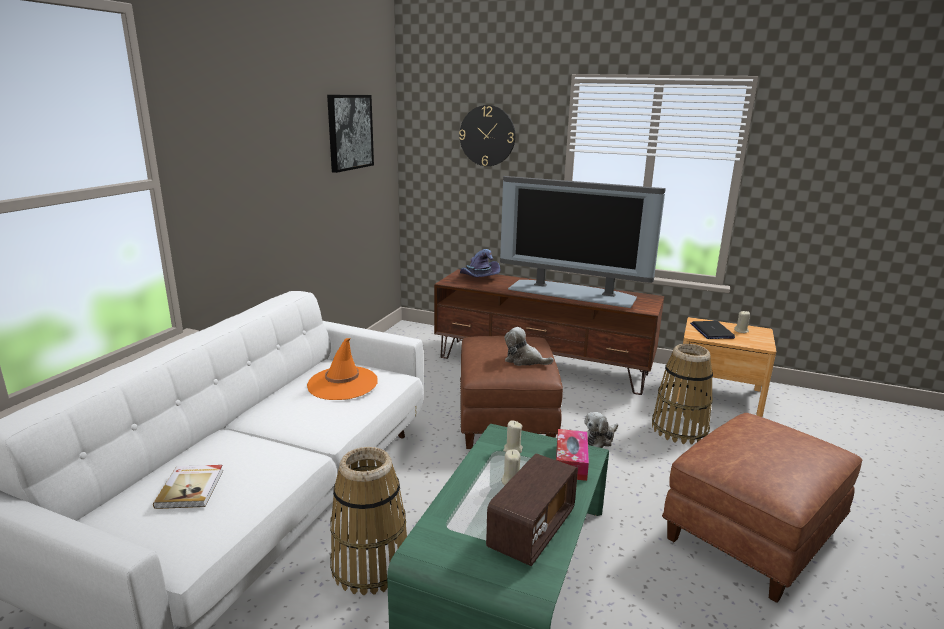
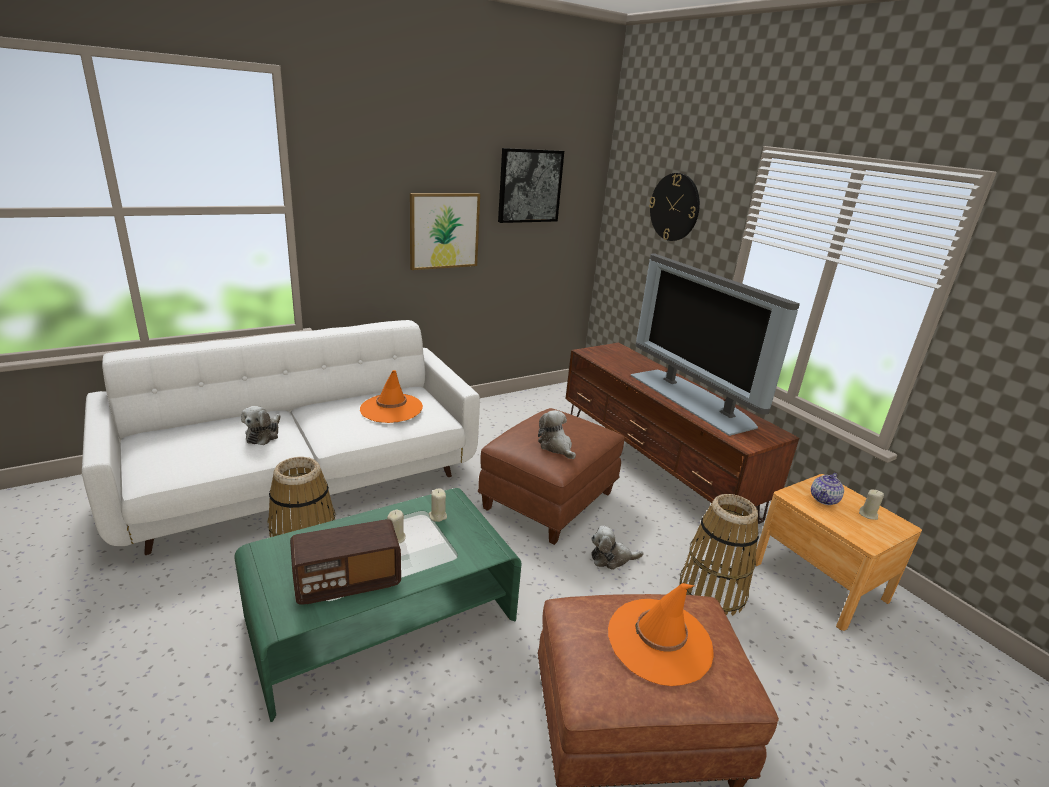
camera: 35 degrees right, 5 degrees up
(191, 488) = (205, 439): book -> none
(249, 456) = (264, 434): none -> plush toy
(293, 188) = (444, 231): none -> picture
(478, 278) = (622, 356): purple hat -> none
(571, 462) = (465, 550): tissue box -> none
(711, 331) = (824, 499): laptop -> teapot
(774, 446) = (659, 641): none -> orange hat

